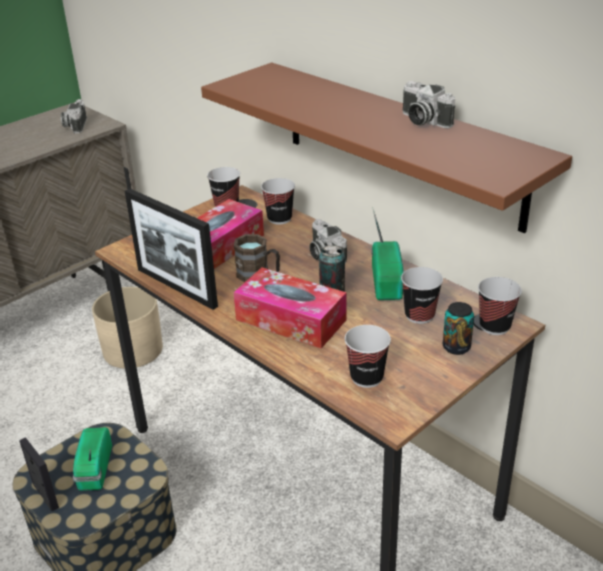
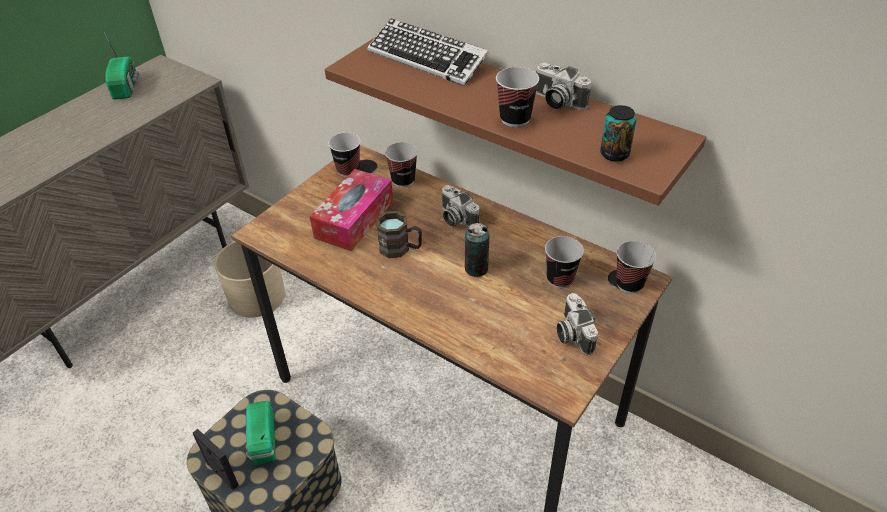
camera: 10 degrees left, 10 degrees up
(75, 125) = (169, 85): camera -> camera (572, 333)
(176, 287) = (325, 271): picture frame -> none
(291, 320) = (444, 297): tissue box -> none
(304, 84) = (427, 59): none -> keyboard
(366, 377) = (529, 353): cup -> cup (515, 119)
(388, 281) = (523, 243): radio -> radio (127, 86)
(456, 347) = (601, 310): can -> can (614, 154)

